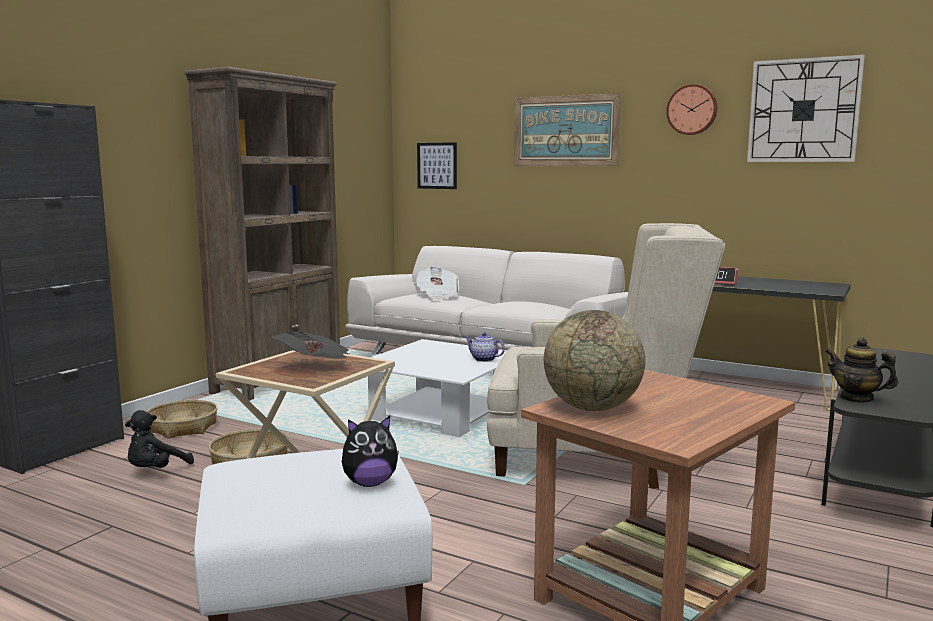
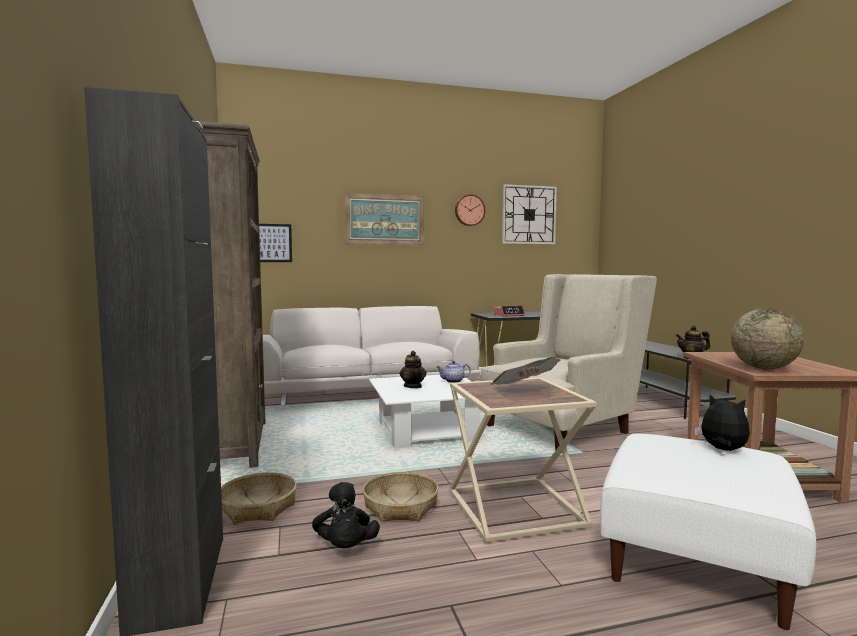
camera: 45 degrees left, 5 degrees down
(370, 483) = (722, 450): plush toy -> plush toy turned 75 degrees counterclockwise
(427, 355) = (413, 386): none -> teapot
(438, 296) = (331, 346): newspaper -> none

